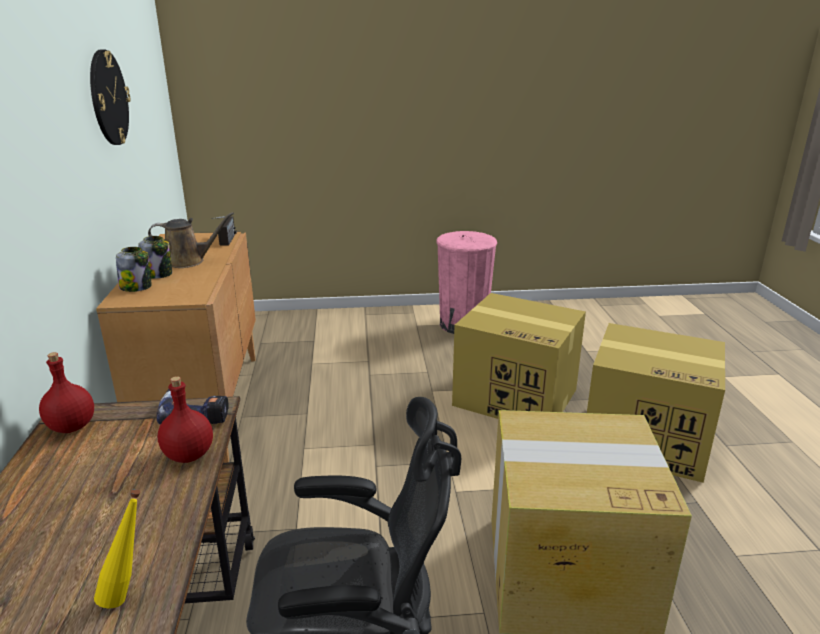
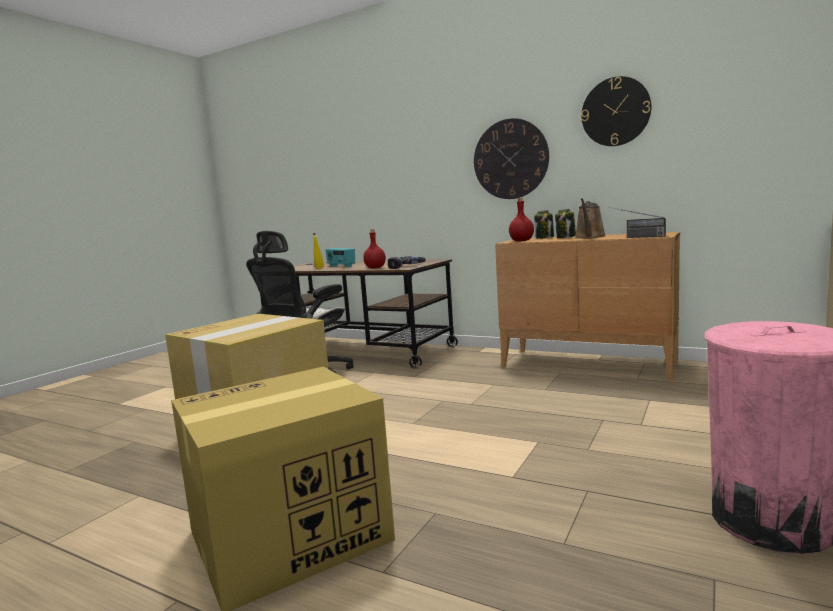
camera: 125 degrees right, 15 degrees down
(58, 178) = (510, 159): none -> wall clock
(71, 427) = (427, 261): red bottle -> red bottle (521, 241)
(89, 561) = (341, 266): none -> radio
(517, 397) = (473, 485): cardboard box -> none

